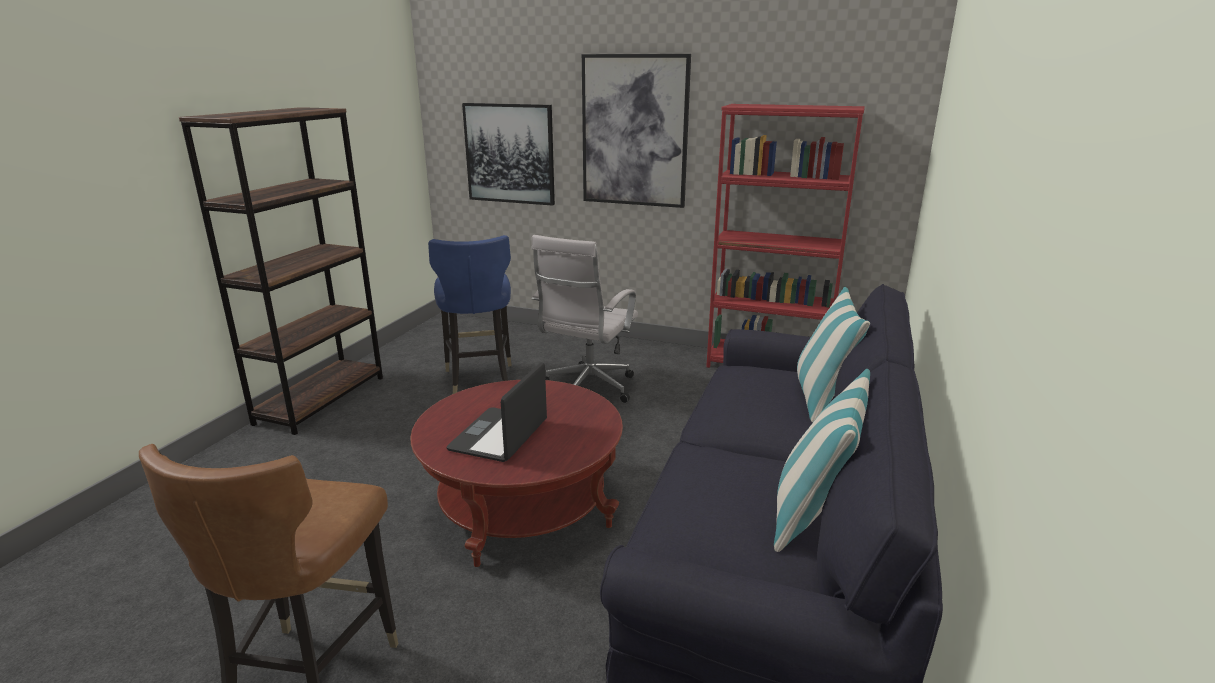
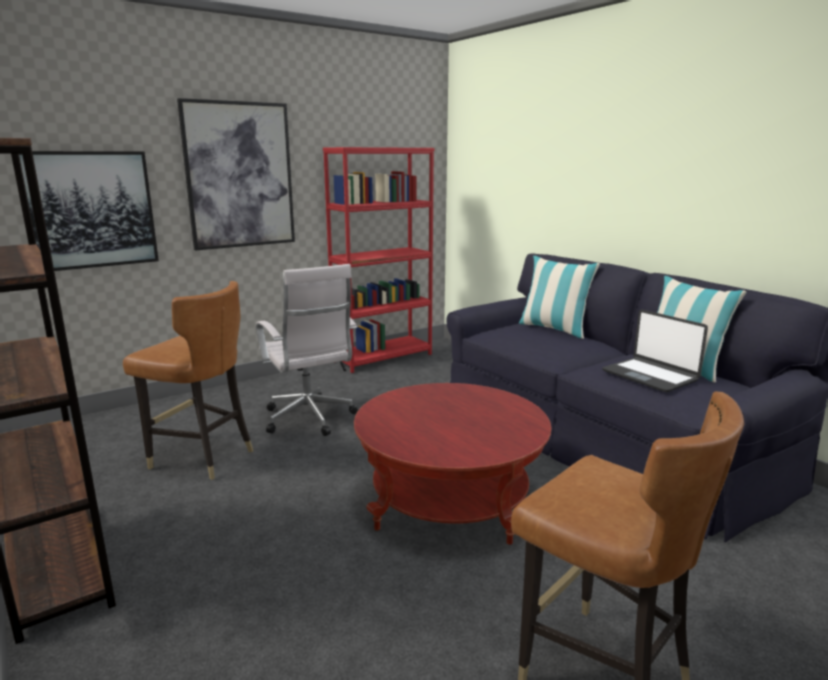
camera: 55 degrees left, 5 degrees down
(479, 379) = (202, 457): blue chair -> brown chair
(500, 436) = (464, 428): laptop -> laptop (650, 375)

